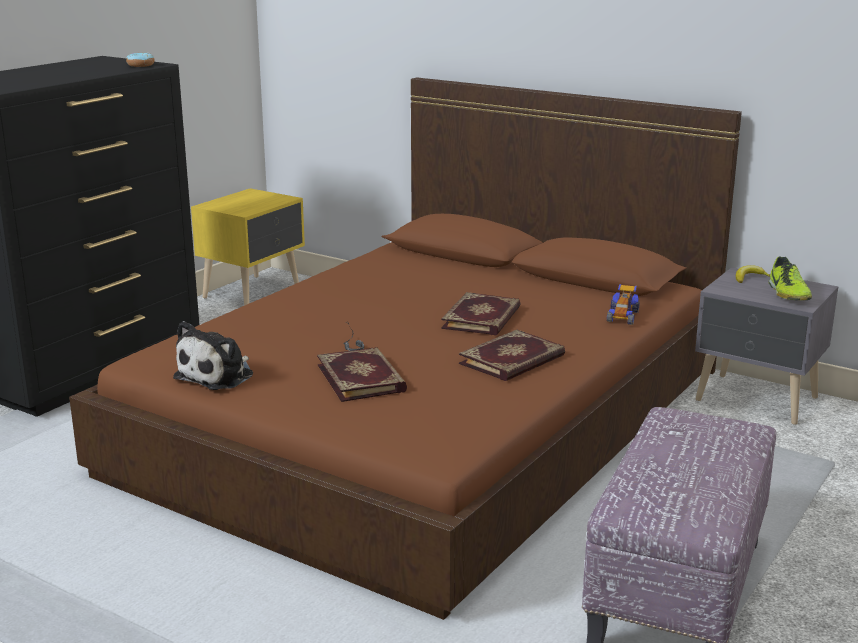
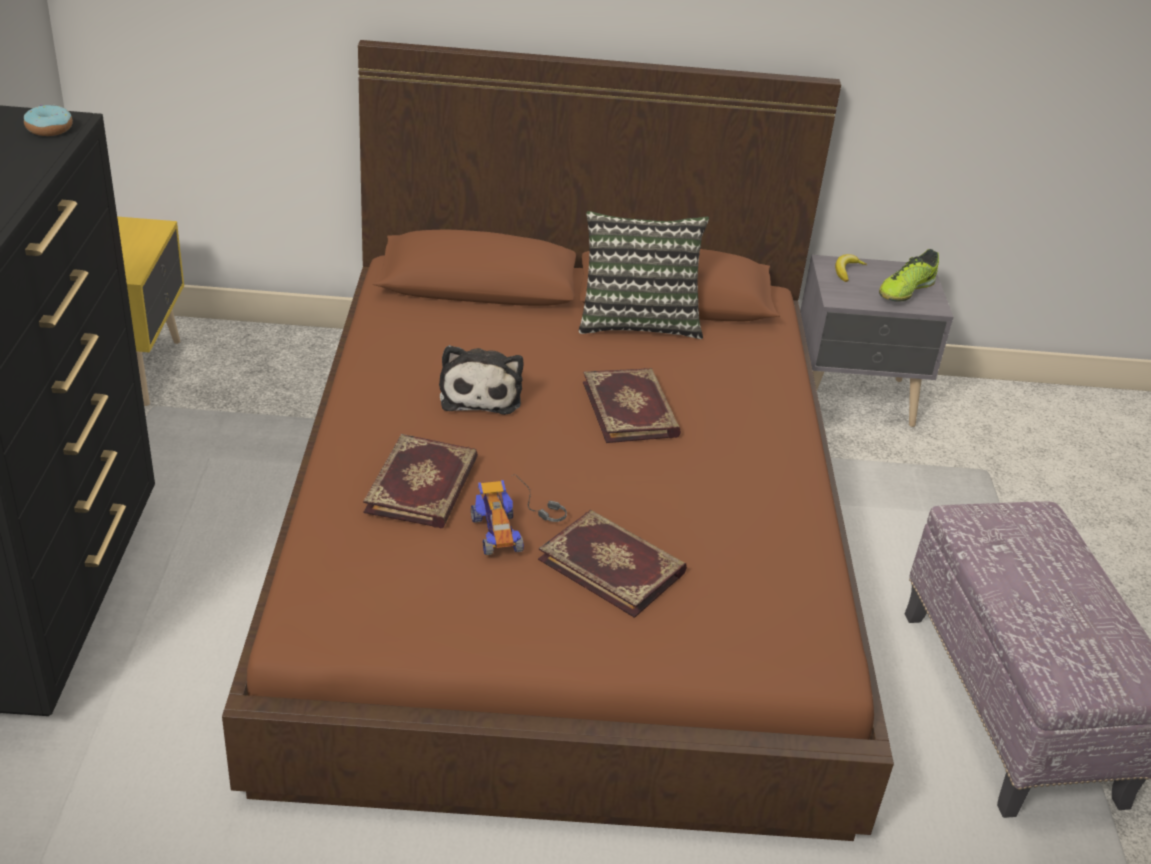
camera: 35 degrees left, 15 degrees up
(218, 375) = (440, 623): plush toy -> plush toy (481, 393)
(513, 360) = (736, 476): book -> book (424, 486)
(551, 283) = (638, 321): none -> pillow
(622, 316) = (766, 362): toy car -> toy car (496, 532)
(788, 294) = (905, 291): shoe -> shoe turned 75 degrees clockwise

